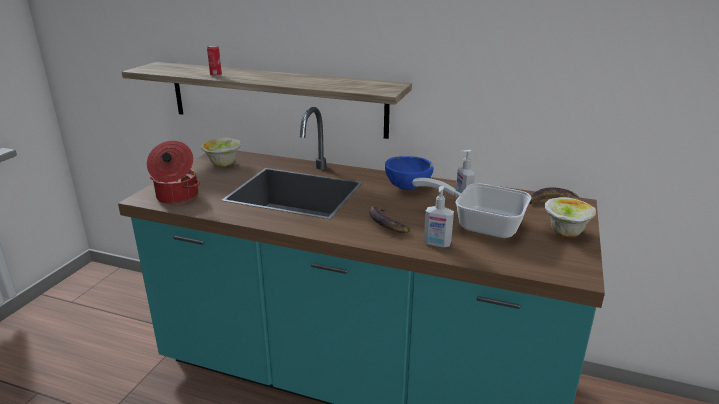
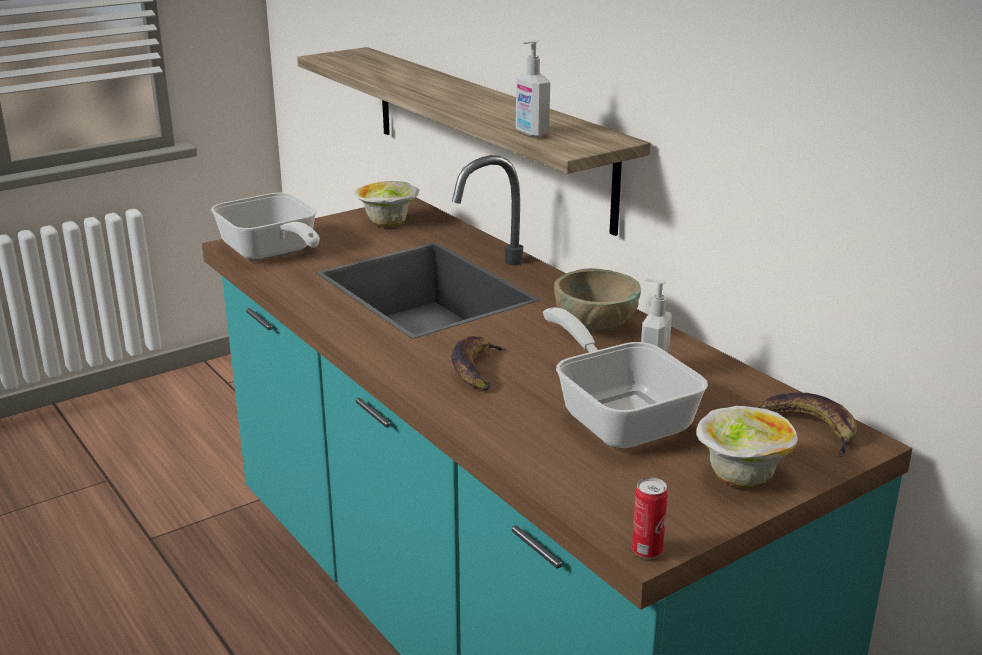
camera: 35 degrees right, 0 degrees up
(176, 197) = (271, 253): cooking pot -> frying pan
(216, 75) = (393, 81): can -> can (647, 551)
(407, 188) = (594, 327): blue bowl -> beige bowl
(437, 244) = (501, 421): soap dispenser -> soap dispenser (531, 133)

